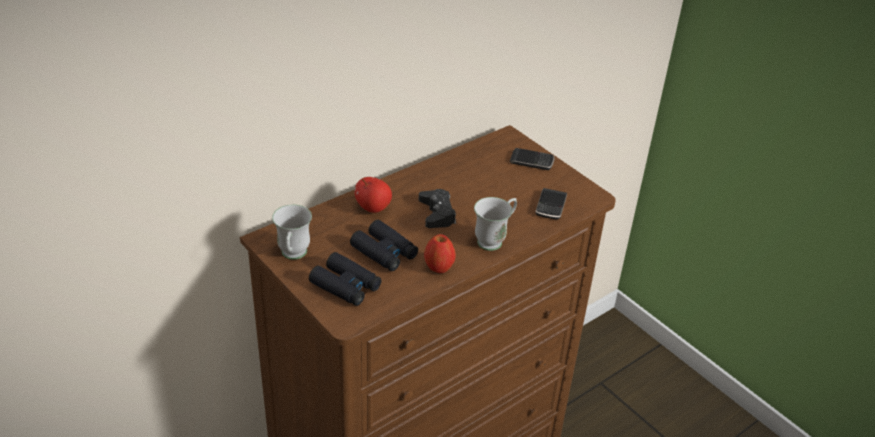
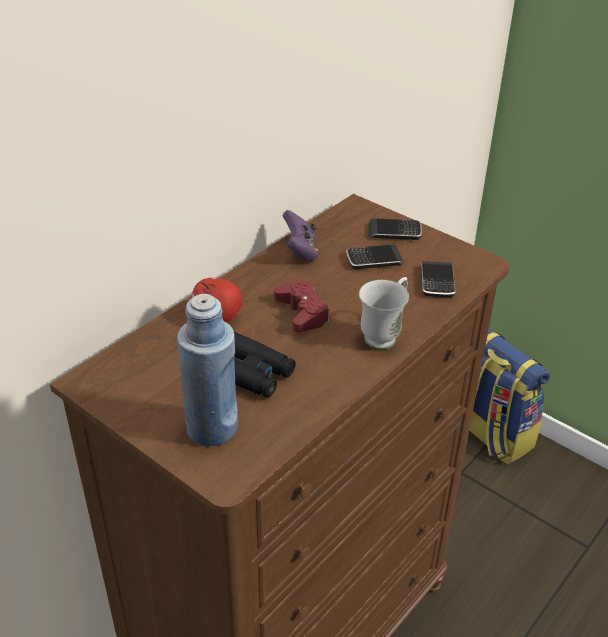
camera: 10 degrees left, 0 degrees up
(293, 256) = (130, 398): white mug -> none
(346, 286) = (212, 428): black binoculars -> blue bottle
(437, 214) = (302, 312): black game controller -> red game controller
(438, 267) = (326, 381): apple -> none
(451, 166) = (300, 251): none -> purple game controller
(507, 181) = (374, 260): none -> phone
(637, 355) = (490, 434): none -> backpack

